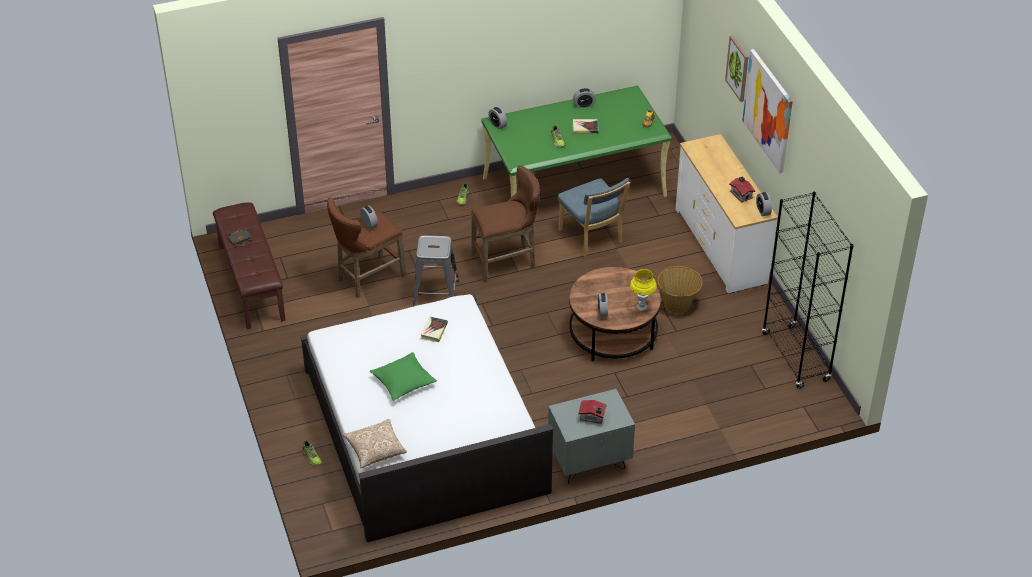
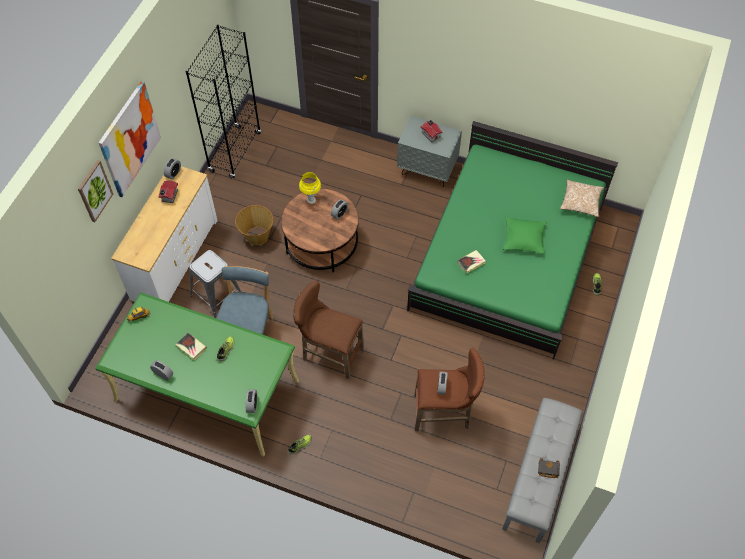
camera: 140 degrees left, 15 degrees up
(250, 282) = (539, 478): brown bench -> grey bench
(424, 430) = (508, 256): white bed -> green bed
(436, 293) = (406, 361): grey stool -> grey stool (216, 295)

